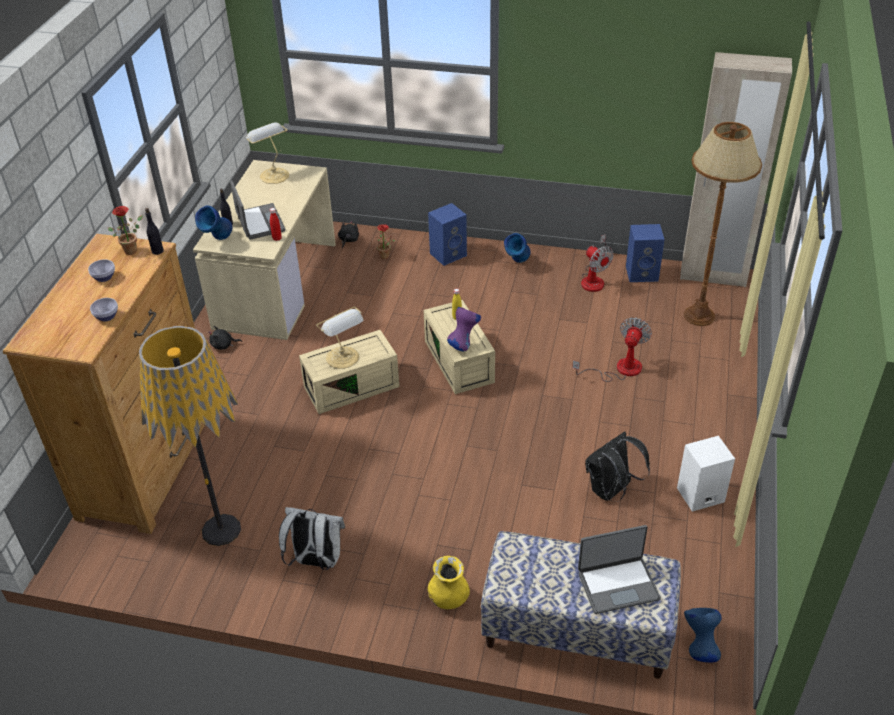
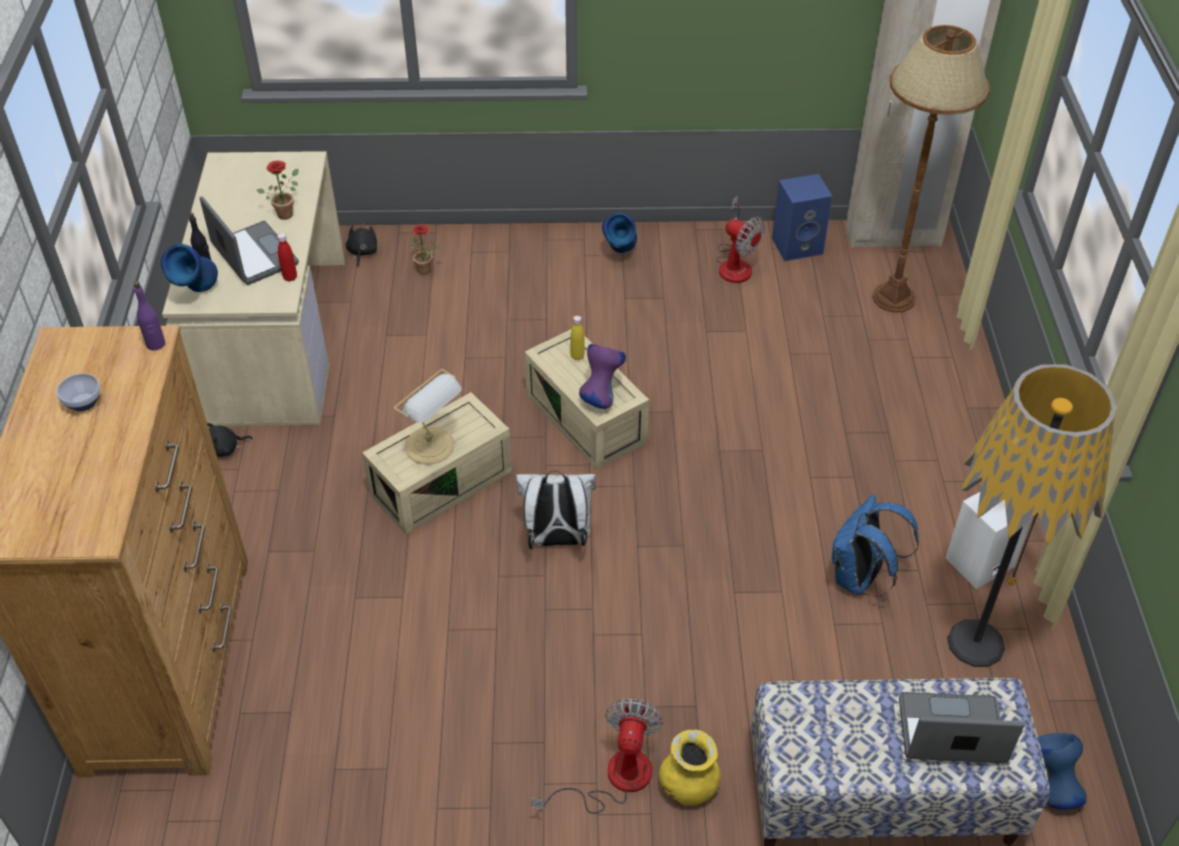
camera: 15 degrees left, 5 degrees up
(107, 316) = (114, 470): bowl -> none
(133, 249) = (113, 347): potted plant -> potted plant (287, 212)
(157, 251) = (155, 344): black bottle -> purple bottle
(221, 530) = (318, 747): floor lamp -> floor lamp (976, 643)
(273, 175) = (248, 174): table lamp -> none
(316, 561) = (477, 768): white backpack -> white backpack (557, 539)
(448, 254) = (517, 253): blue speaker -> none
(611, 491) = (859, 579): black backpack -> blue backpack
(618, 584) = (951, 732): laptop -> laptop turned 150 degrees counterclockwise
(619, 369) = (813, 394): fan -> fan (614, 779)

